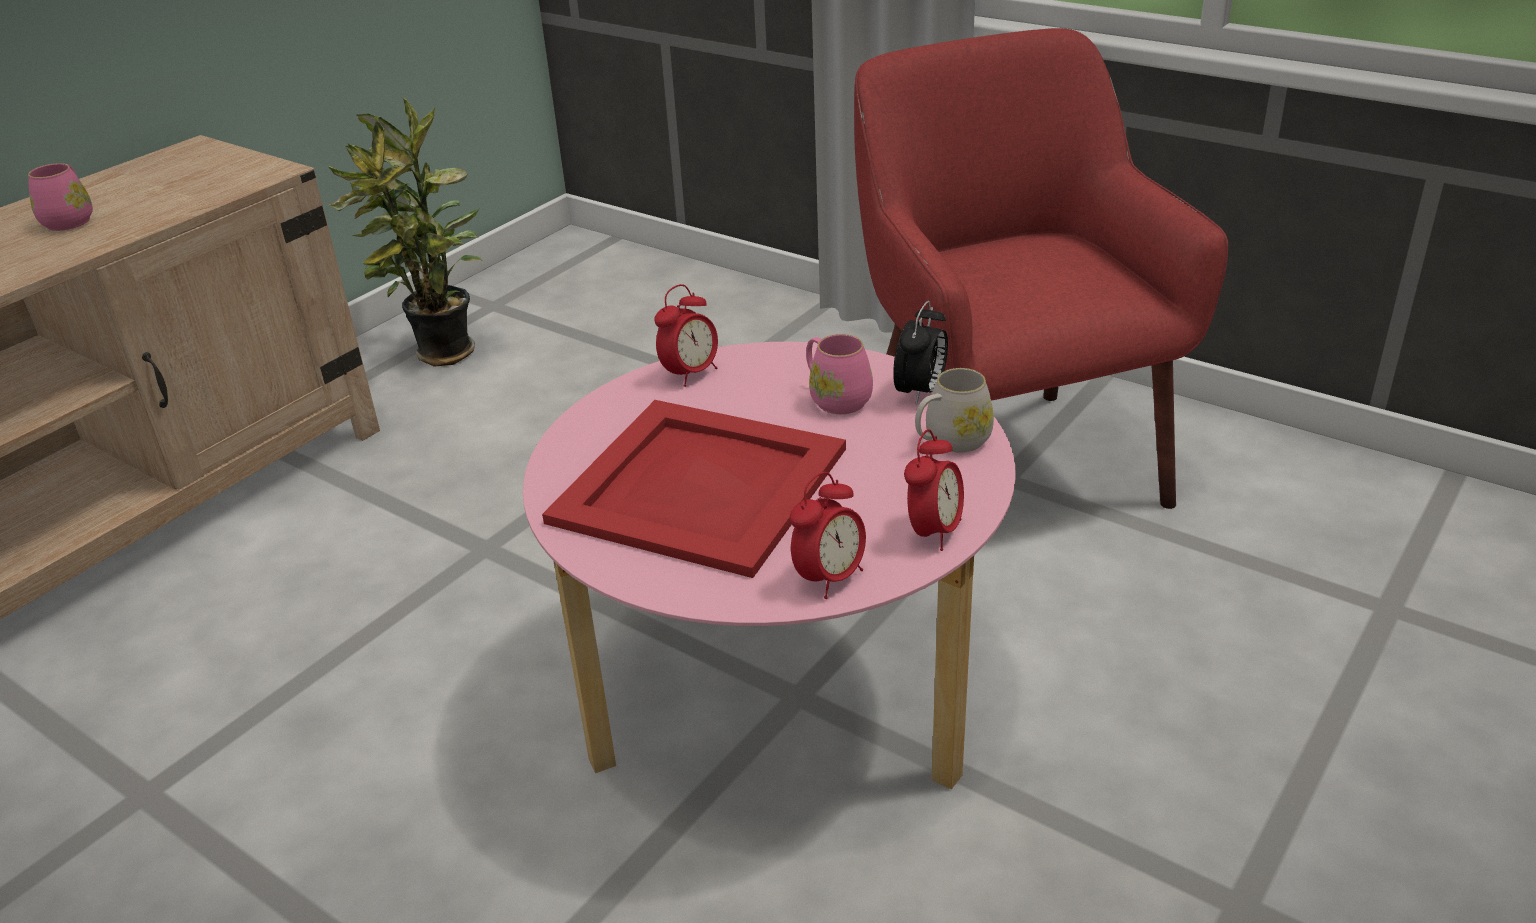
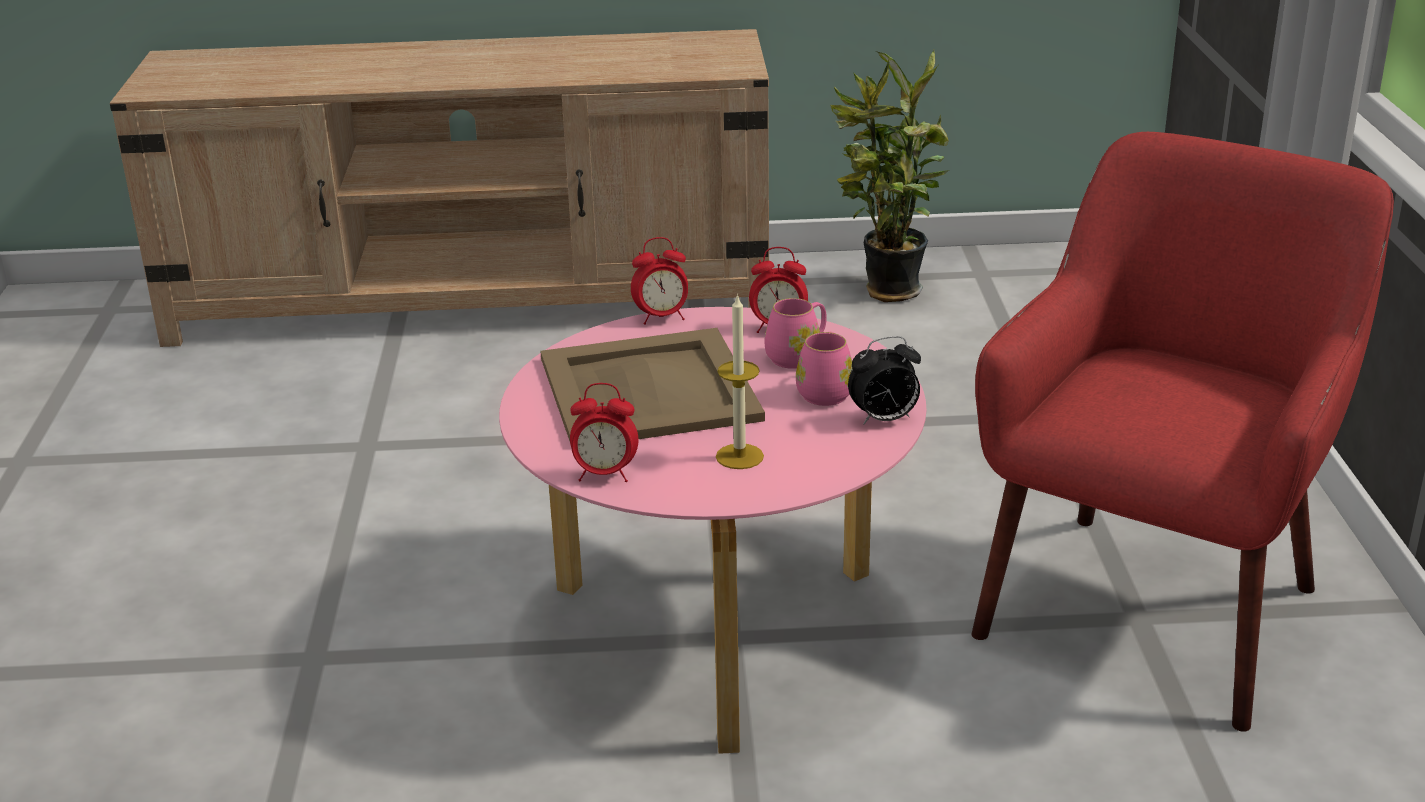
camera: 50 degrees right, 5 degrees down
(71, 219) = (592, 57): pink mug -> pink mug (798, 356)
(696, 486) = (646, 388): red tray -> beige tray
(892, 488) = (739, 456): none -> candle
(934, 532) = (706, 492): alarm clock -> alarm clock (661, 317)
(951, 441) = (833, 456): white mug -> none

